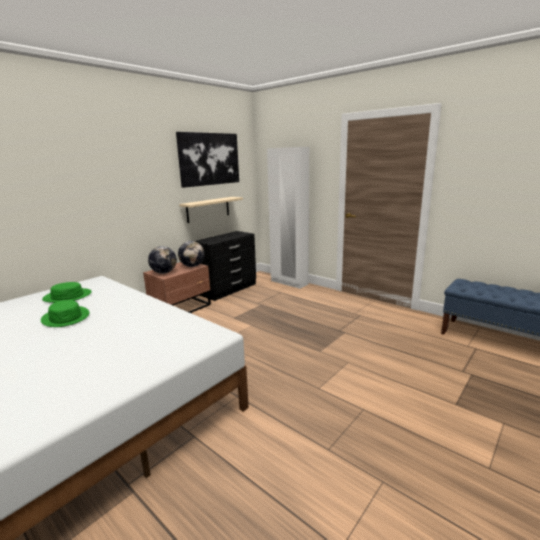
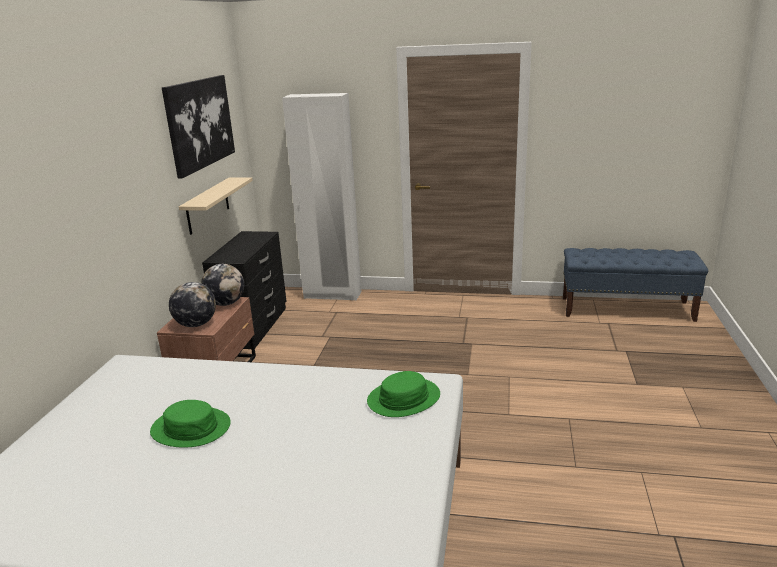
camera: 30 degrees left, 5 degrees up
(67, 296) = (126, 401): green hat -> green hat (404, 399)

